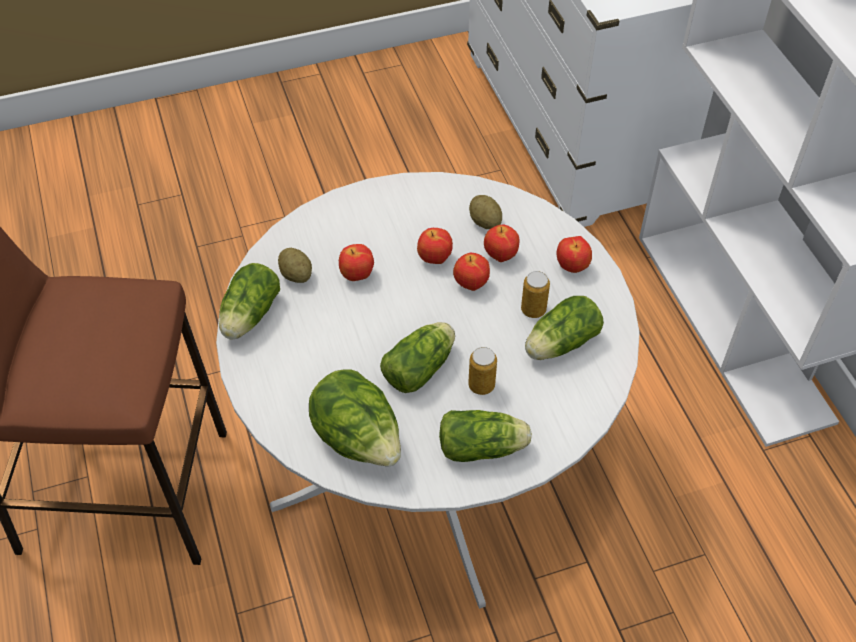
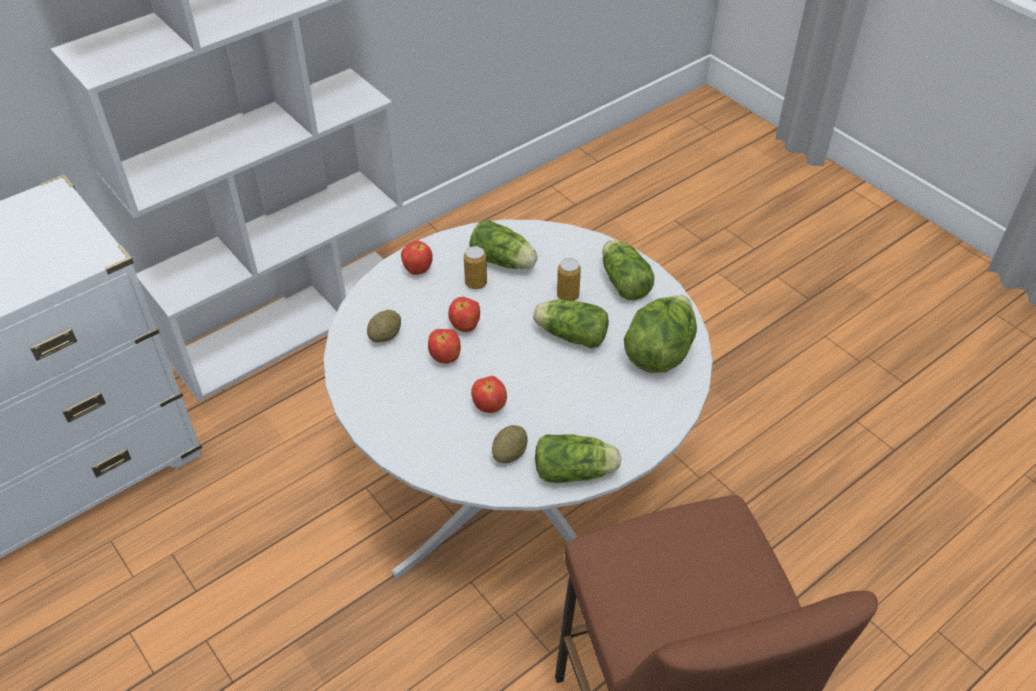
camera: 110 degrees left, 5 degrees down
(500, 256) = (423, 316): apple -> none

